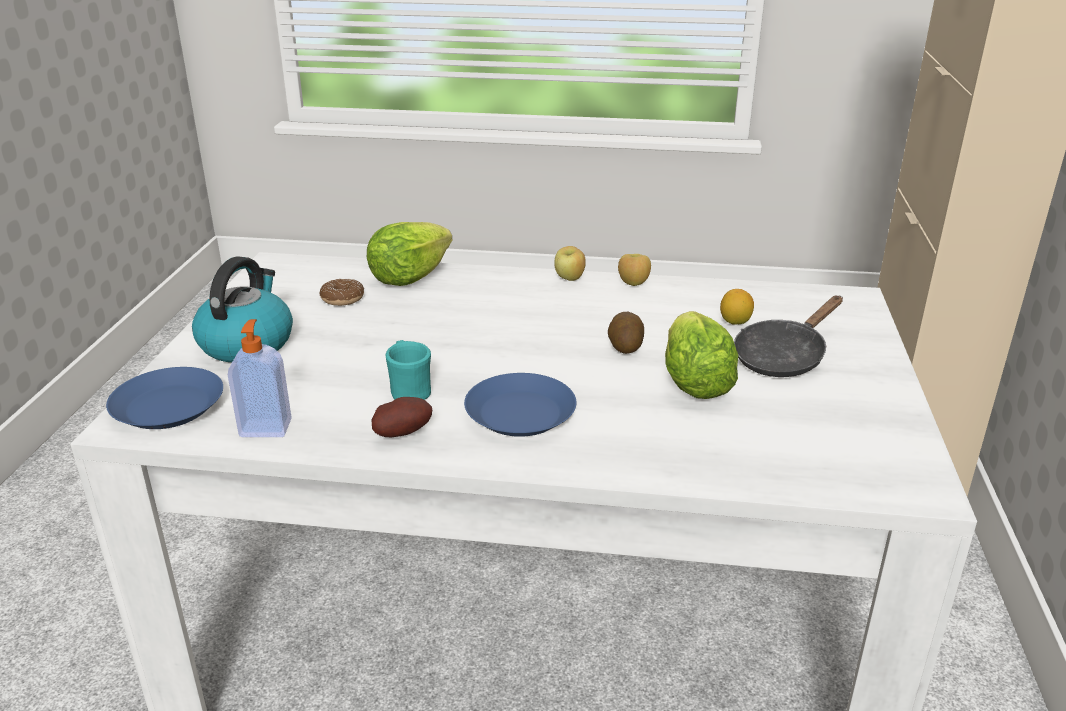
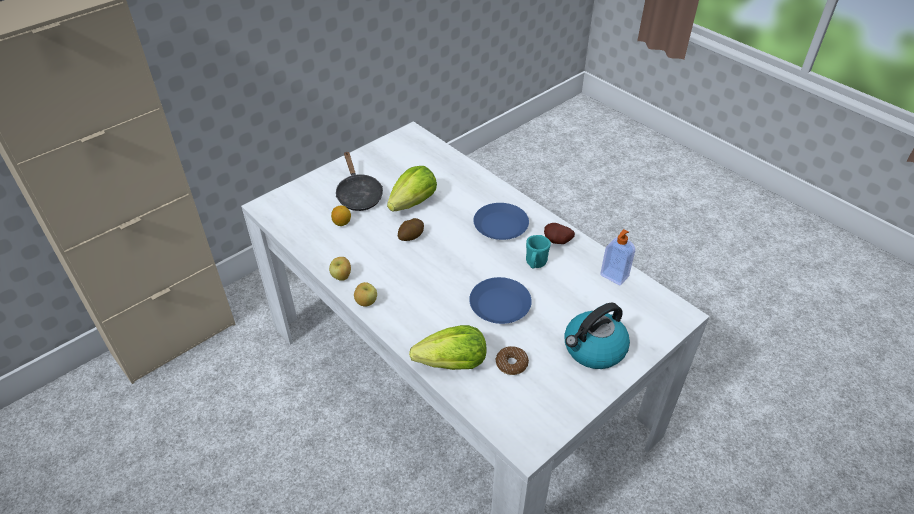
camera: 140 degrees left, 15 degrees up
(169, 407) = (655, 315): blue plate -> blue plate (499, 304)
(783, 357) = (358, 195): black frying pan -> black frying pan turned 75 degrees clockwise

